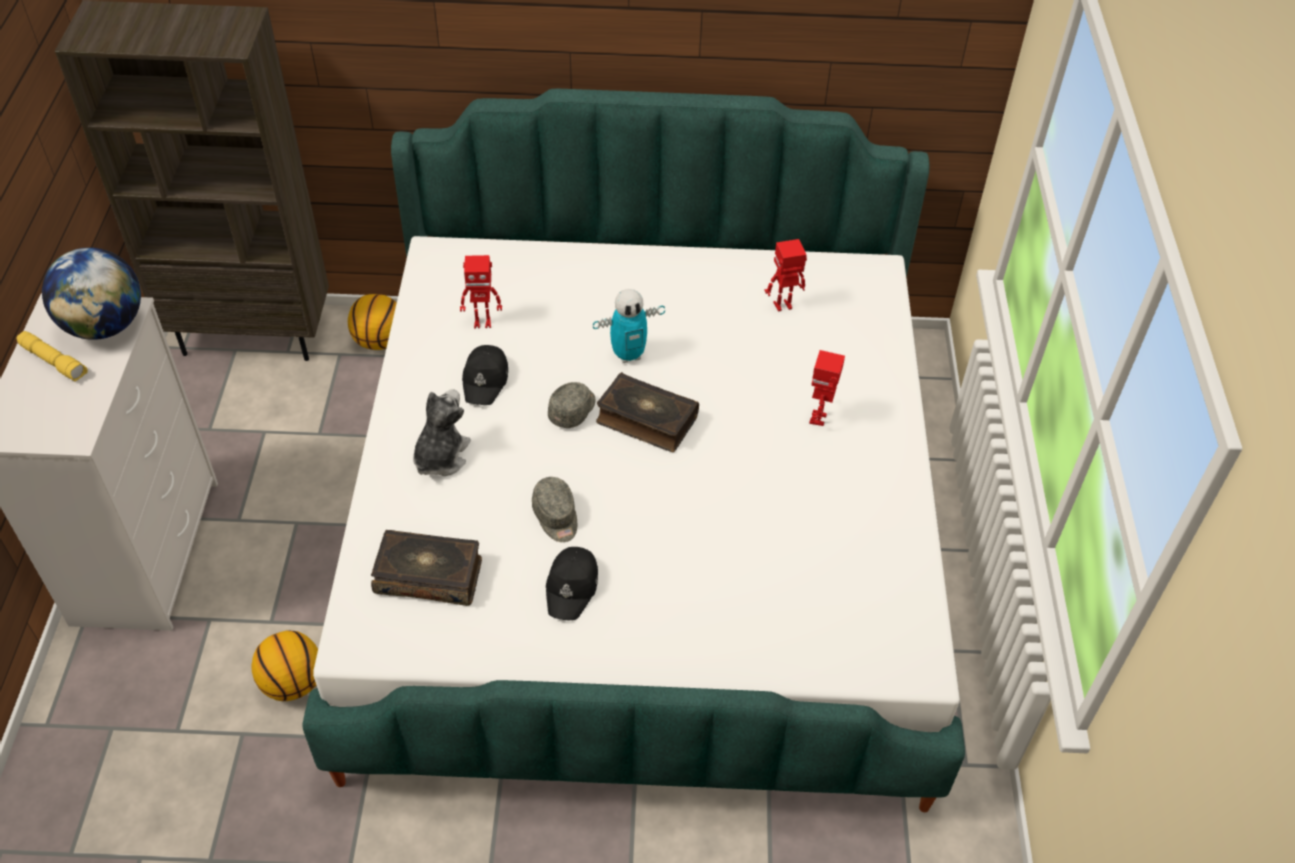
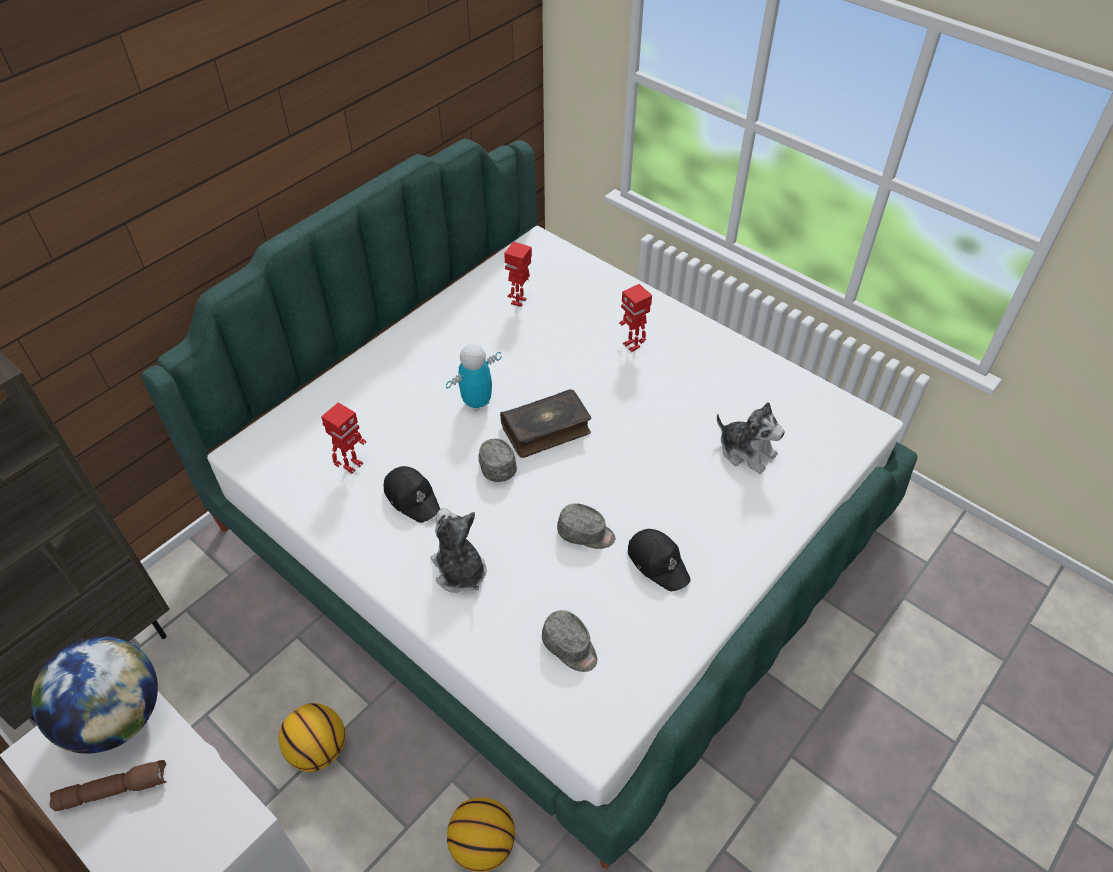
camera: 50 degrees left, 0 degrees up
(55, 361) = (114, 789): yellow flashlight -> brown flashlight
(379, 341) = (205, 574): basketball -> basketball (318, 750)
(429, 575) = (570, 647): book -> grey cap
(628, 355) = (477, 403): toy robot -> toy robot turned 150 degrees counterclockwise
(772, 583) = (746, 451): none -> plush toy

